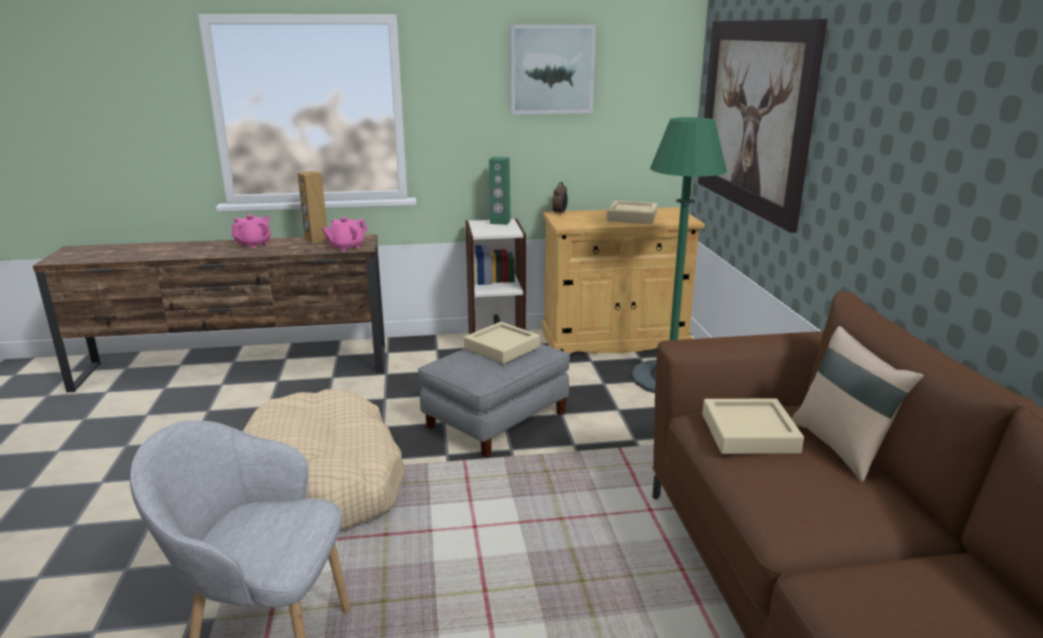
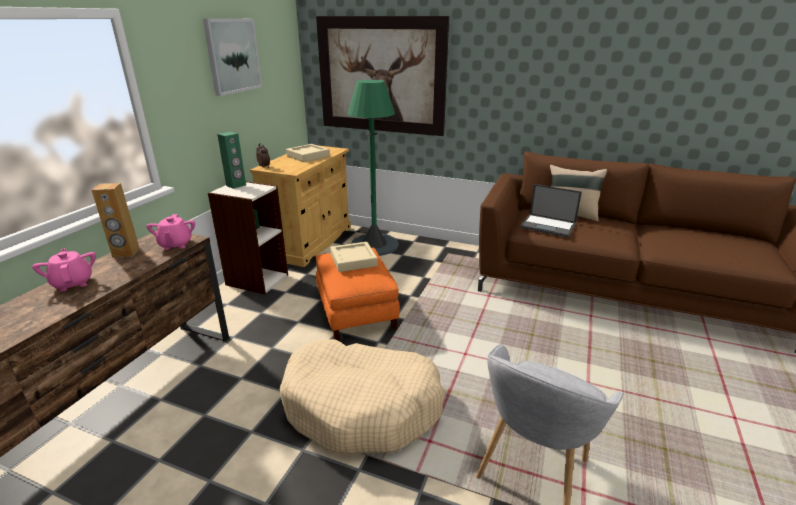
camera: 60 degrees left, 5 degrees up
(496, 419) = (355, 311): grey ottoman -> orange ottoman
(749, 433) = (548, 226): beige tray -> laptop

